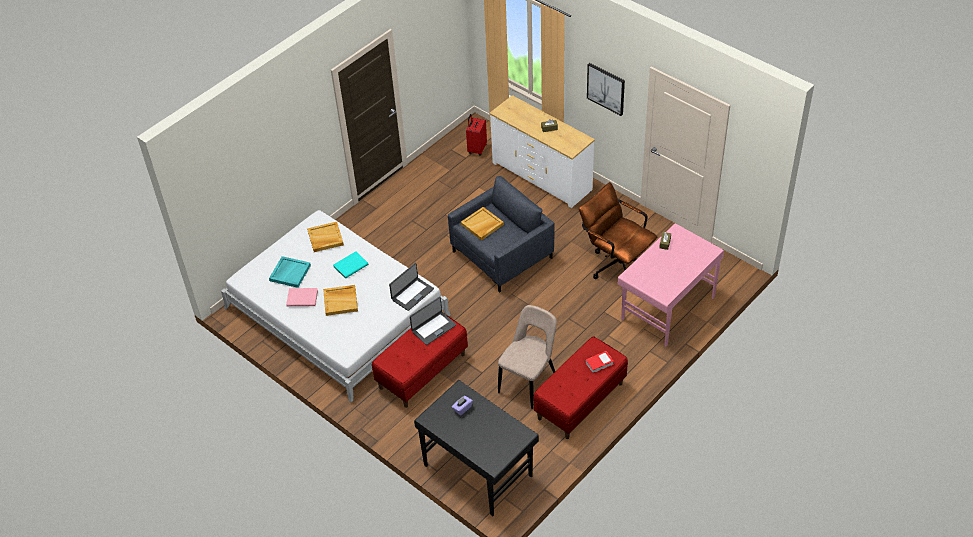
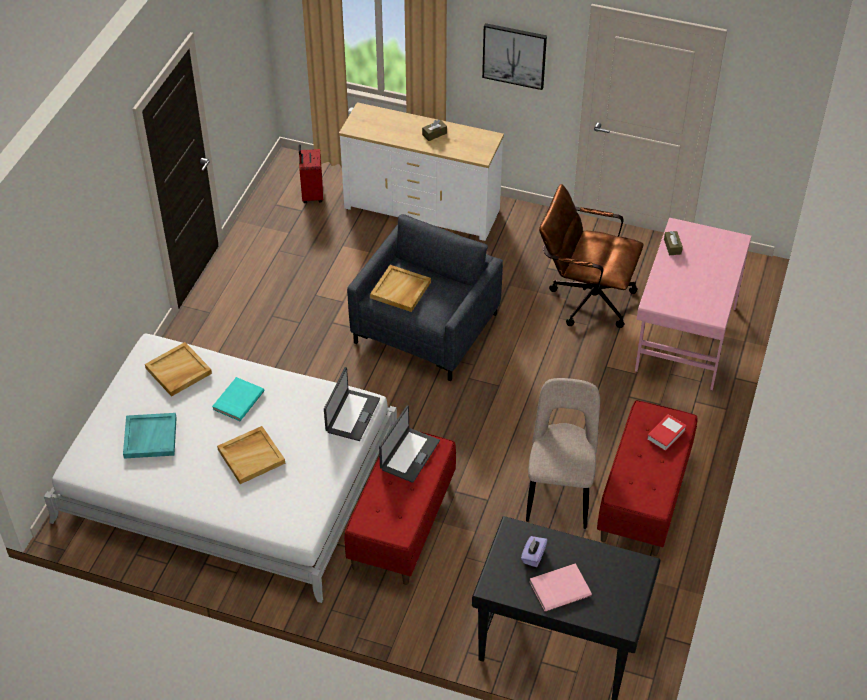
camera: 25 degrees left, 0 degrees up
(302, 298) = (189, 468): pink book -> pink book (559, 588)

